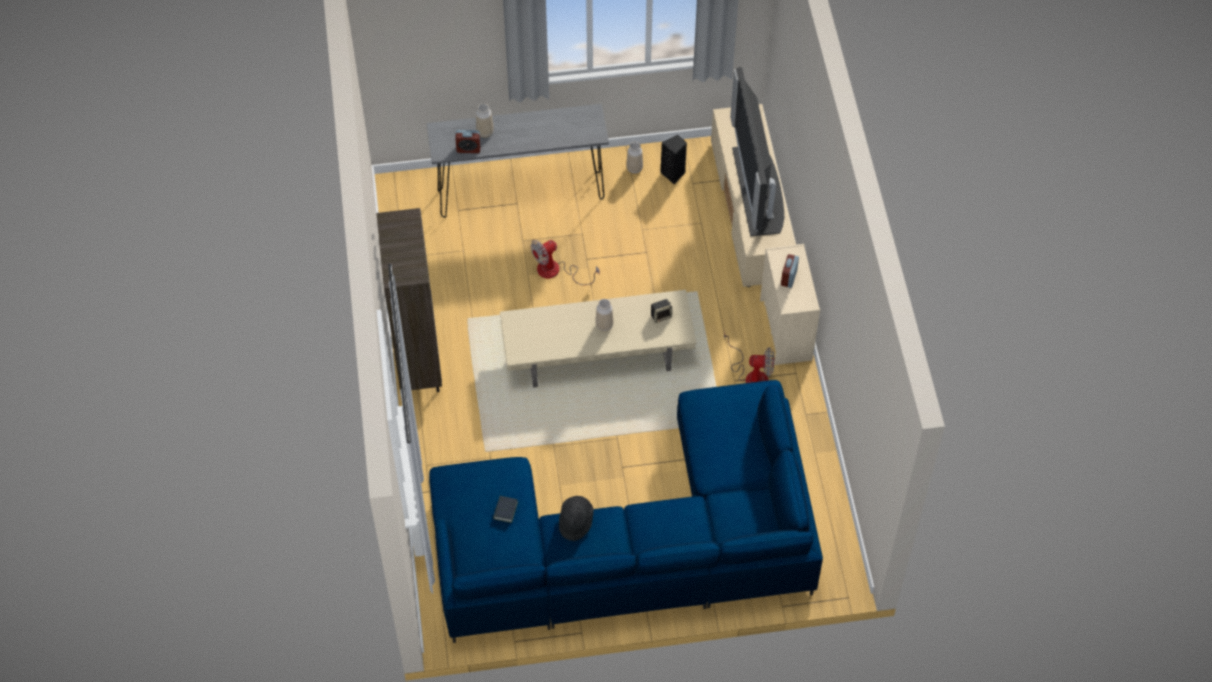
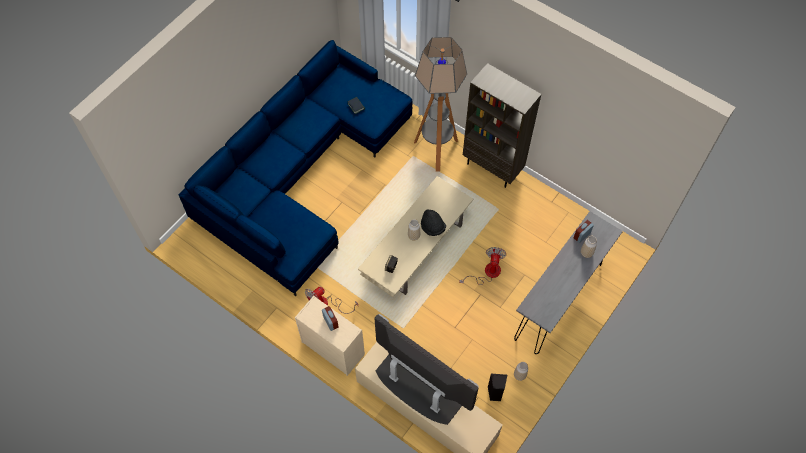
camera: 135 degrees right, 5 degrees up
(453, 434) = (436, 151): none -> floor lamp
(575, 522) = (319, 127): black hat -> black hat (432, 227)

